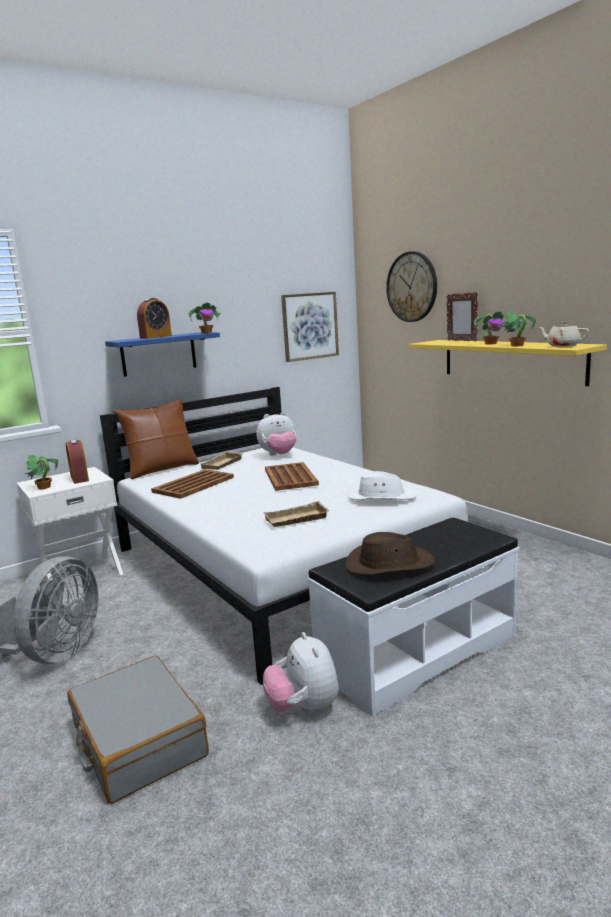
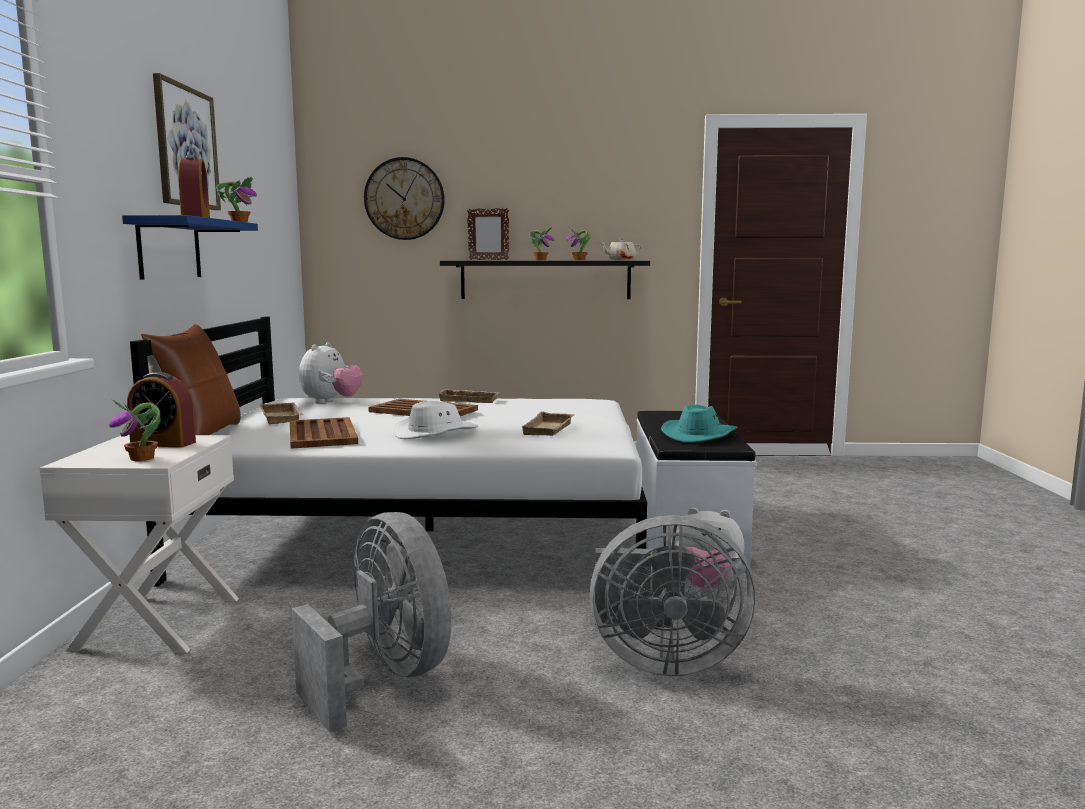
camera: 55 degrees left, 5 degrees down
(138, 741) = (661, 661): grey suitcase -> grey fan
(310, 326) = (275, 237): picture -> picture (186, 147)
(355, 472) = (470, 400): none -> beige tray
(381, 496) = (560, 407): white hat -> white hat (435, 433)
(389, 565) = (699, 435): brown hat -> turquoise hat
(511, 360) = (545, 279): yellow shelf -> black shelf

